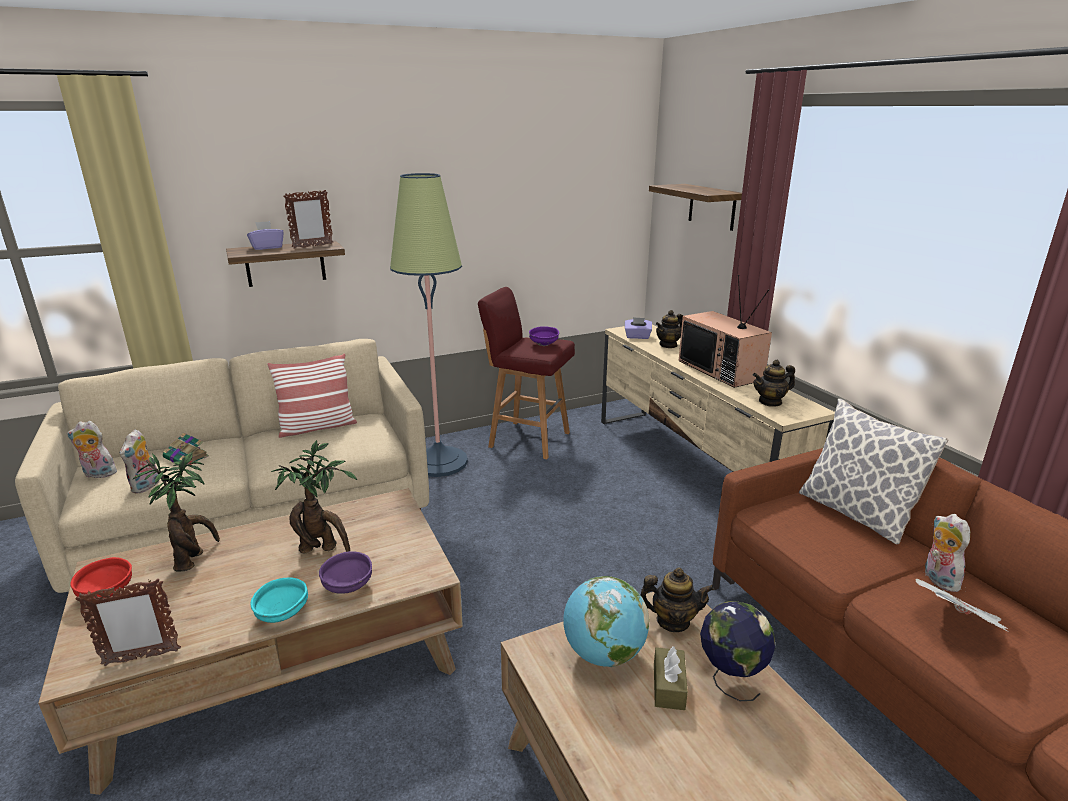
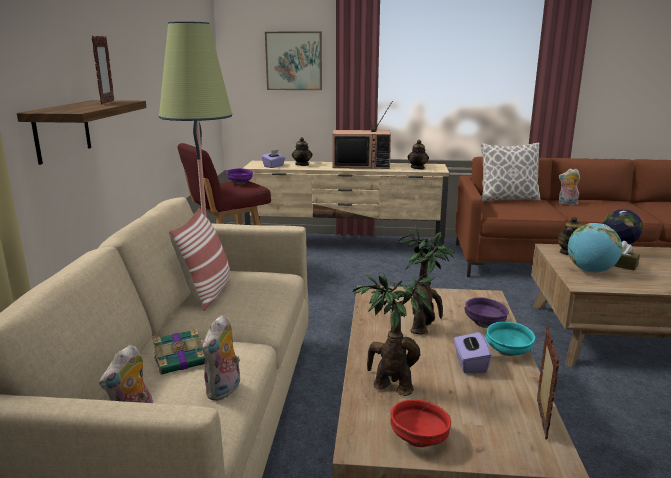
camera: 60 degrees left, 5 degrees down
(146, 486) = (224, 391): plush toy -> plush toy turned 75 degrees clockwise
(267, 247) = (65, 107): purple tissue box -> purple tissue box (470, 364)
(712, 207) = (294, 61): shelf -> picture
(958, 623) = (600, 209): newspaper -> none

